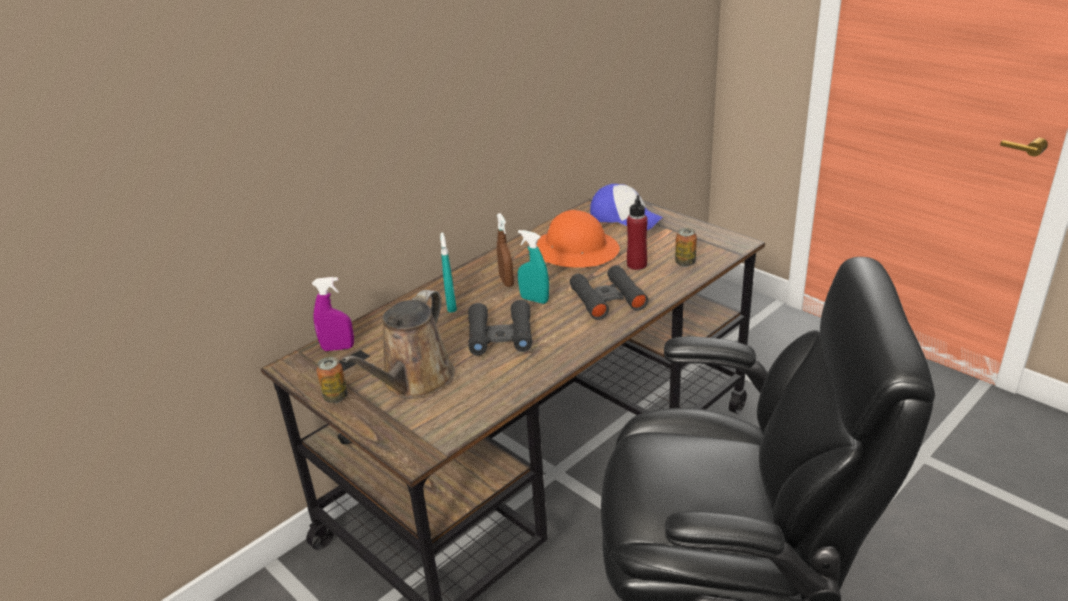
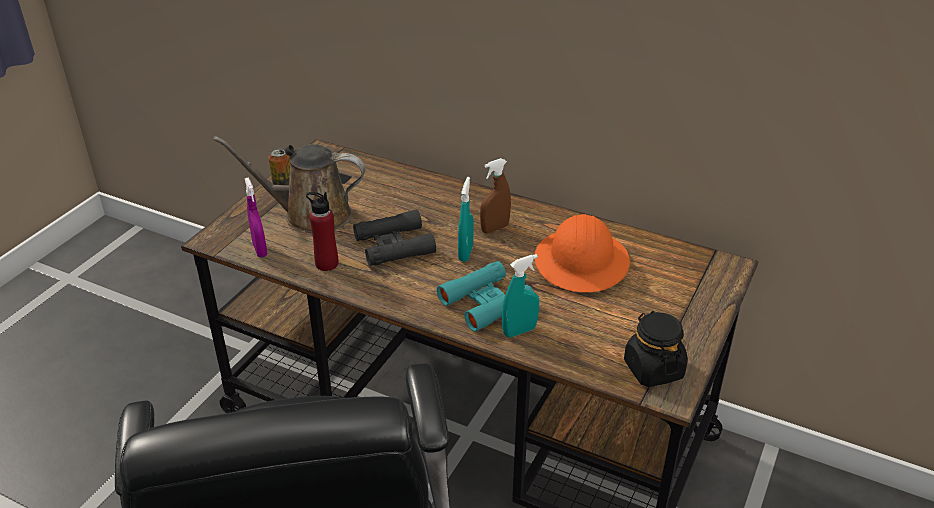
camera: 70 degrees right, 5 degrees up
(338, 348) = (350, 165): purple spray bottle -> purple spray bottle (260, 250)
(451, 305) = (437, 206): turquoise spray bottle -> turquoise spray bottle (519, 331)
(607, 299) = (486, 302): black binoculars -> turquoise binoculars
(625, 218) = (683, 286): cap -> none
(636, 265) = (570, 313): red bottle -> red bottle (326, 264)
(685, 263) = (594, 352): can -> none
(710, 244) = (653, 369): none -> black jar

